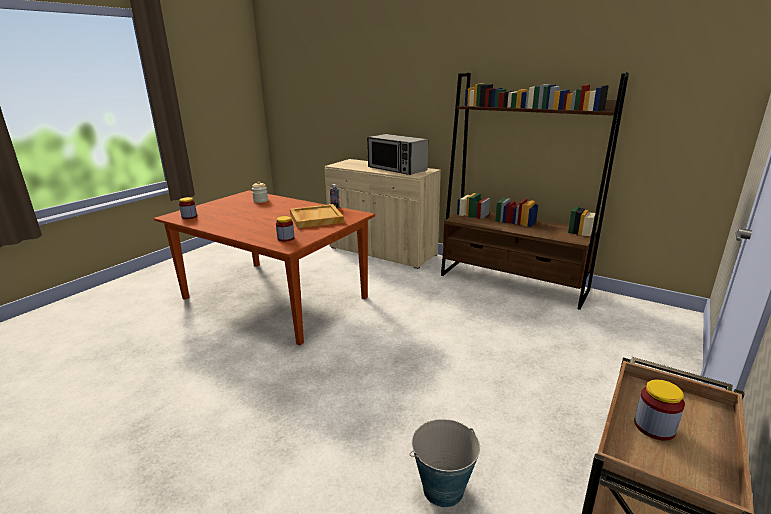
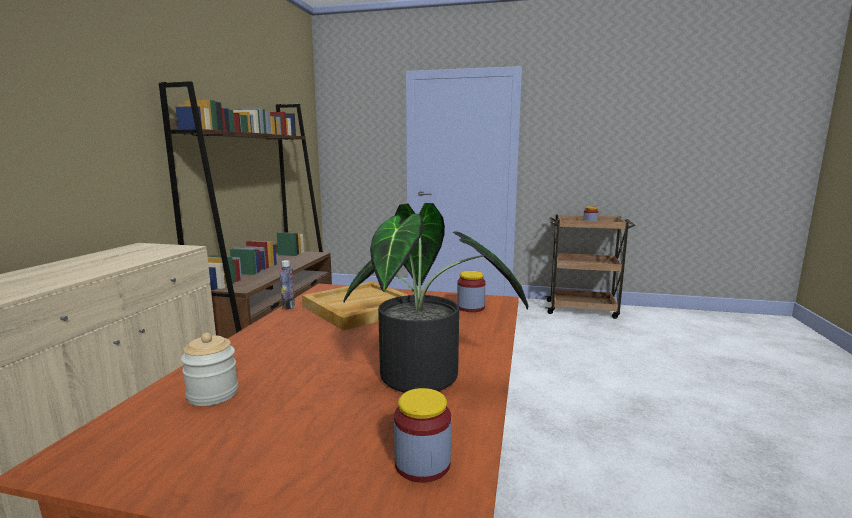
camera: 110 degrees left, 10 degrees down
(227, 221) = (427, 379): none -> potted plant
(397, 169) = (112, 258): microwave -> none
(443, 489) = (585, 343): bucket -> none

